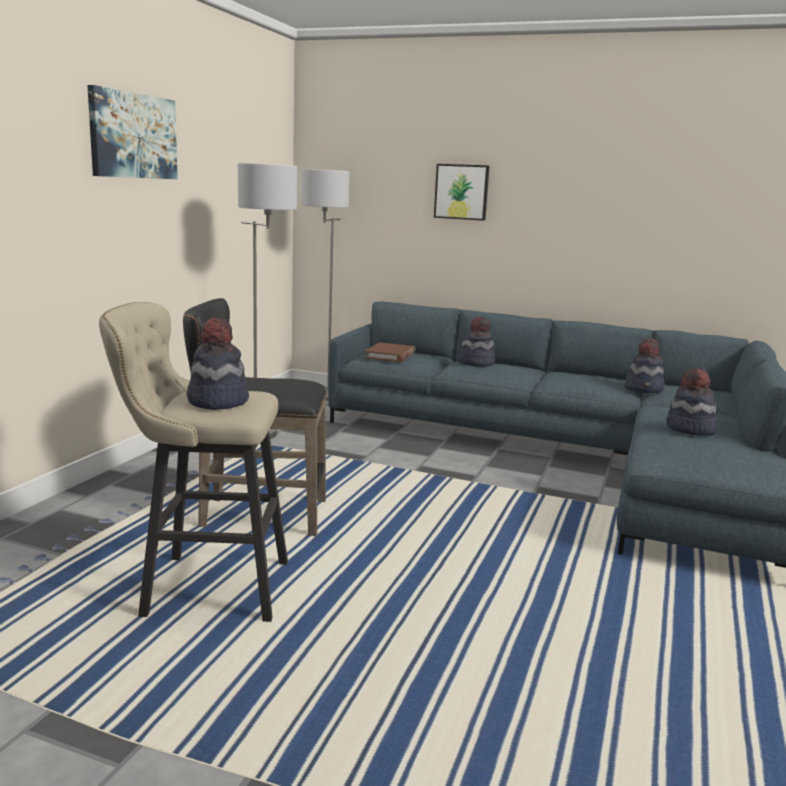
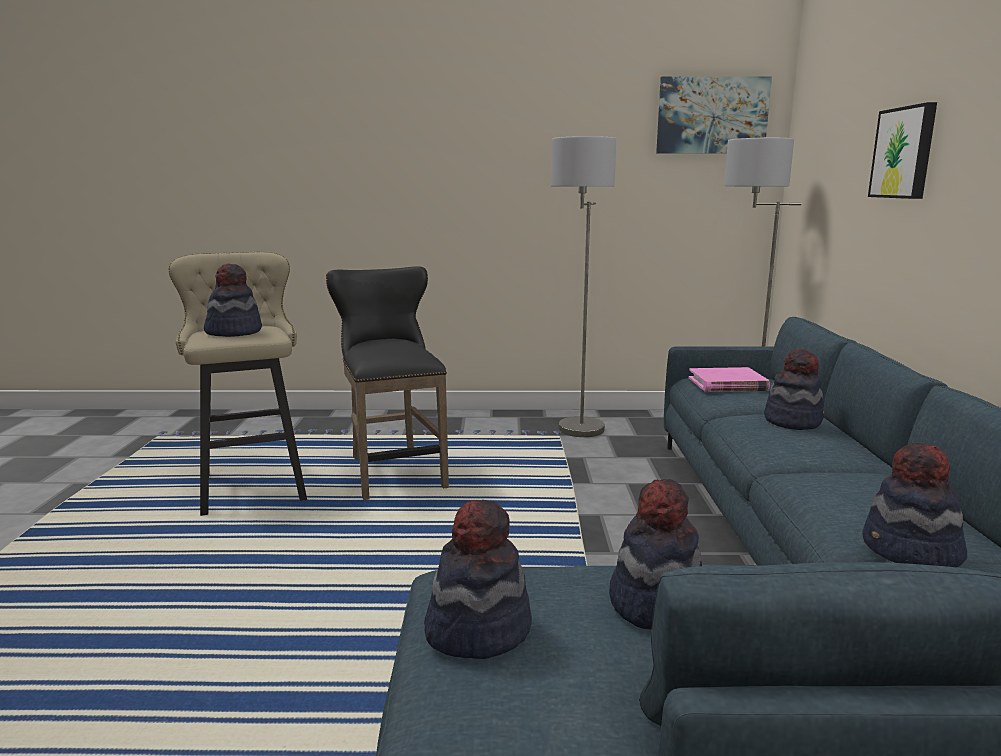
camera: 70 degrees right, 0 degrees up
(133, 136) = (485, 124): picture -> picture (712, 116)
(390, 355) = (727, 384): brown book -> pink book
(714, 460) = (477, 629): none -> hat

